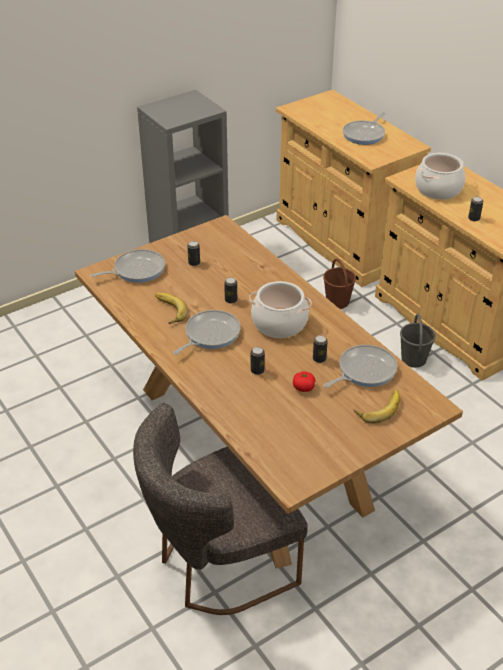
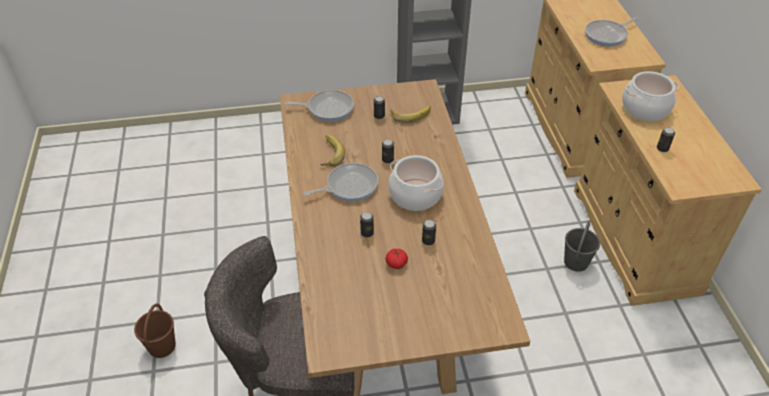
camera: 25 degrees right, 5 degrees up
(337, 301) = (536, 184): brown bucket -> brown bucket (162, 346)
(364, 371) = (461, 266): frying pan -> none
(378, 408) = (451, 308): banana -> banana (410, 114)

